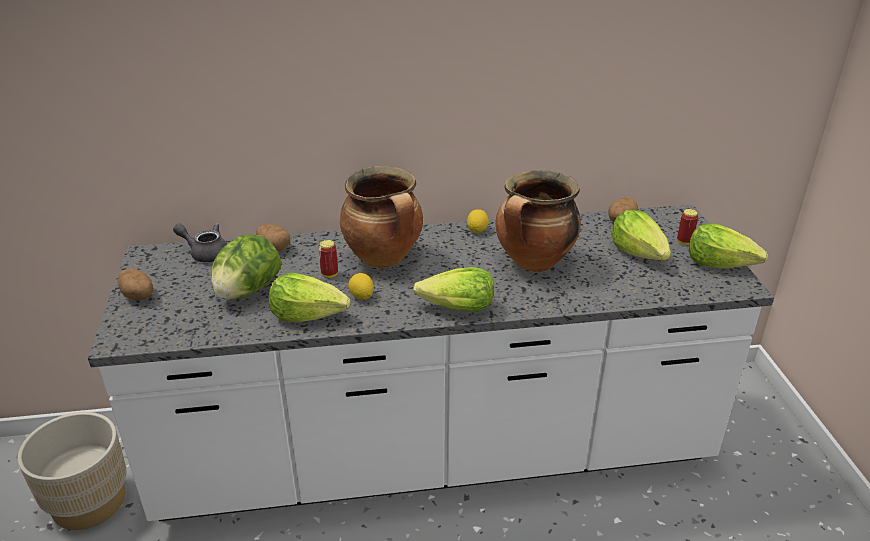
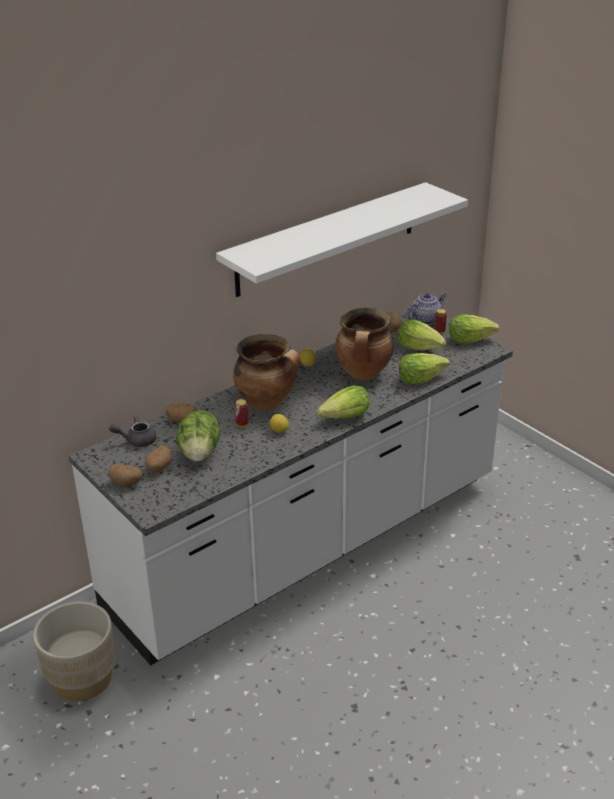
camera: 30 degrees left, 0 degrees up
(188, 292) = (159, 468): none -> potato
(308, 315) = (258, 453): lettuce -> lettuce (420, 378)
(539, 68) = (327, 239): none -> white shelf
(678, 222) = (426, 319): none -> teapot

